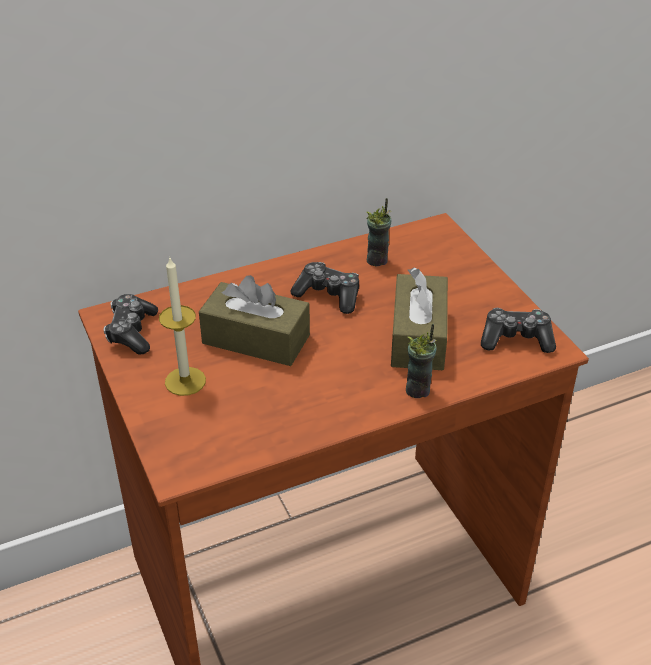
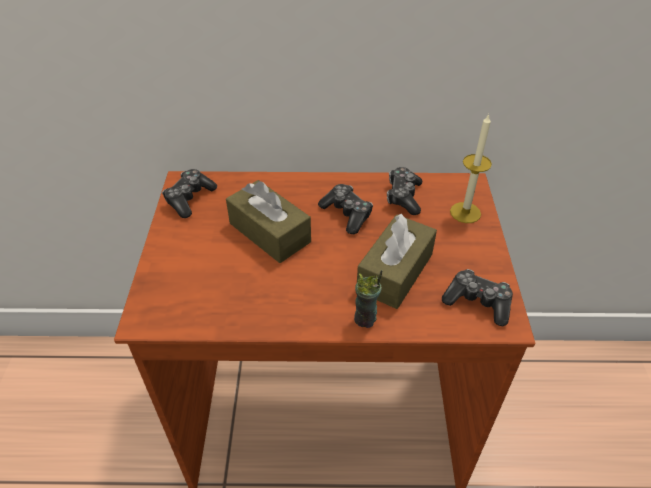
camera: 25 degrees right, 5 degrees up
(185, 381) = (198, 249): candle -> candle (465, 212)
(377, 260) = (403, 197): cup -> game controller

